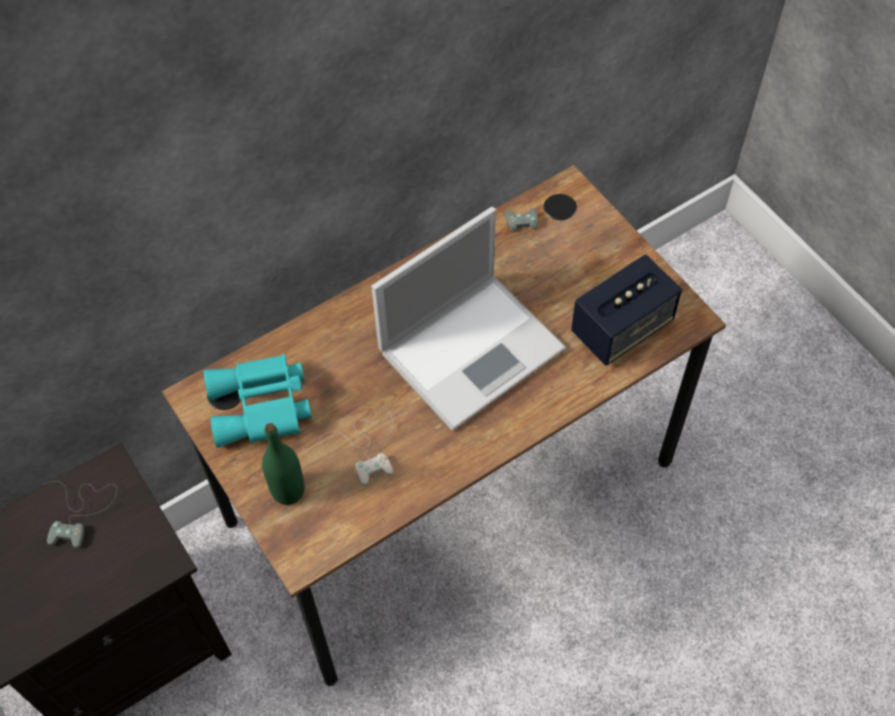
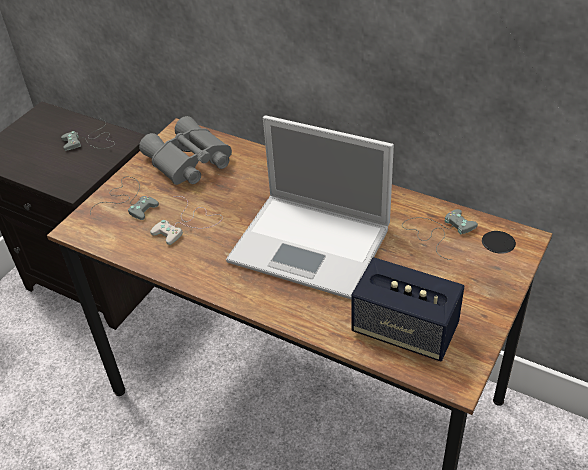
camera: 65 degrees right, 15 degrees down
(262, 408) = (188, 162): turquoise binoculars -> grey binoculars
(288, 490) = (128, 200): green bottle -> grey game controller

